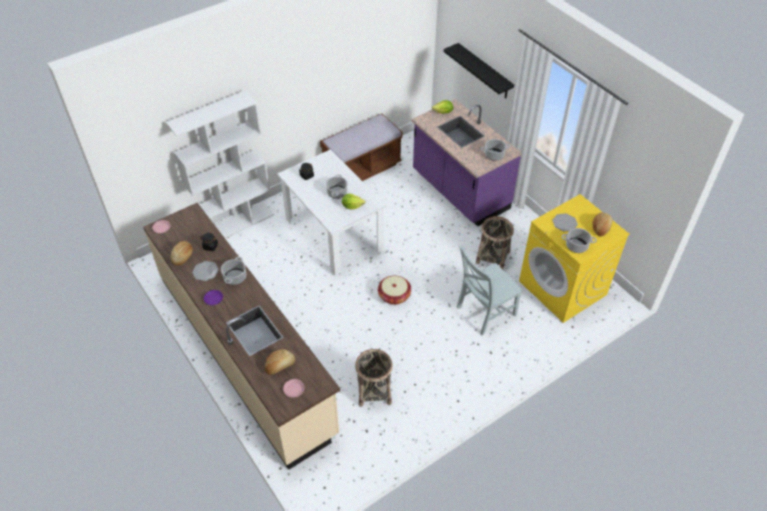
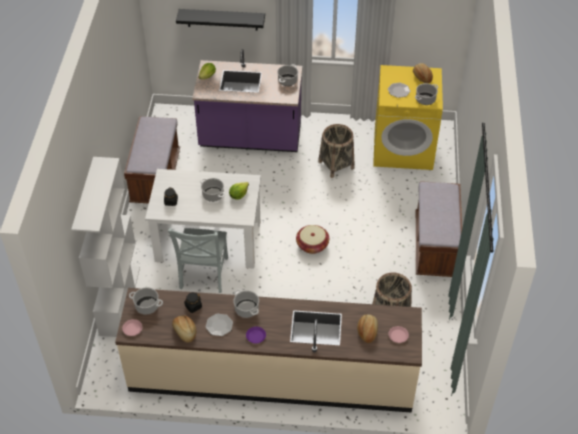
camera: 50 degrees left, 0 degrees up
(189, 222) = (147, 306): none -> cooking pot
(479, 377) = (435, 246): none -> brown bench
(484, 312) = (381, 204): grey chair -> grey chair (203, 275)

